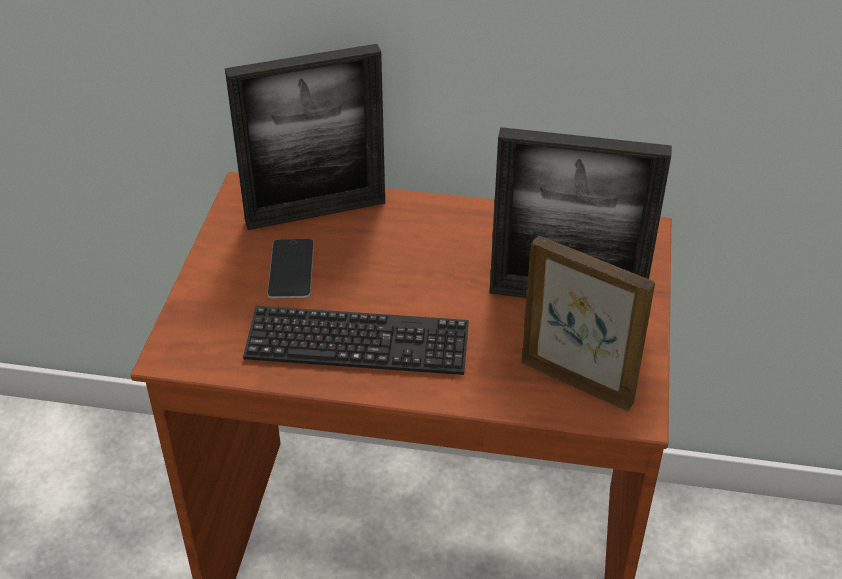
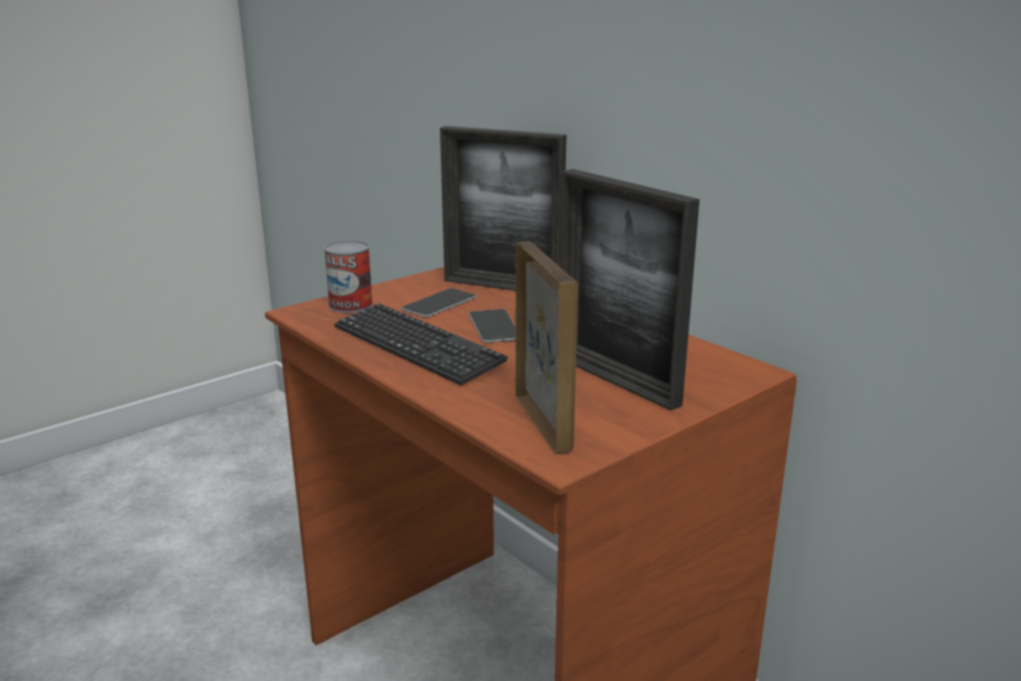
camera: 40 degrees right, 20 degrees down
(208, 317) = (350, 305): none -> can
(386, 278) = (494, 326): none -> phone

